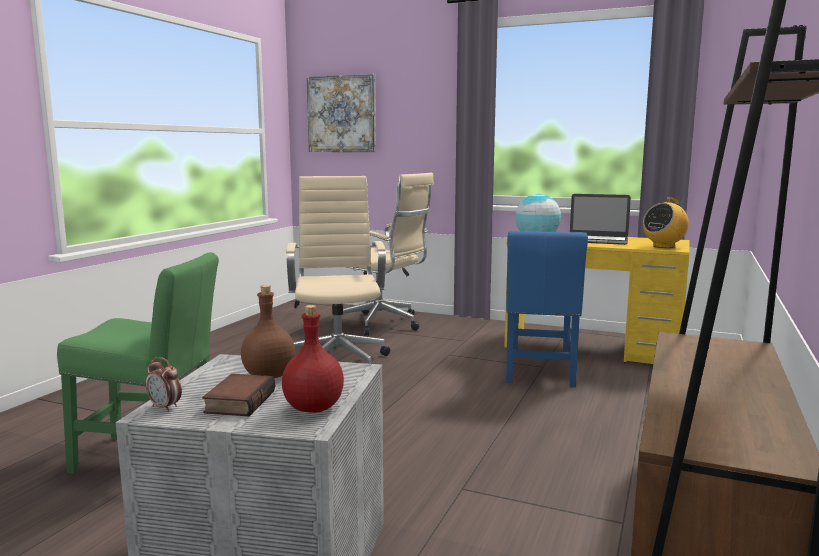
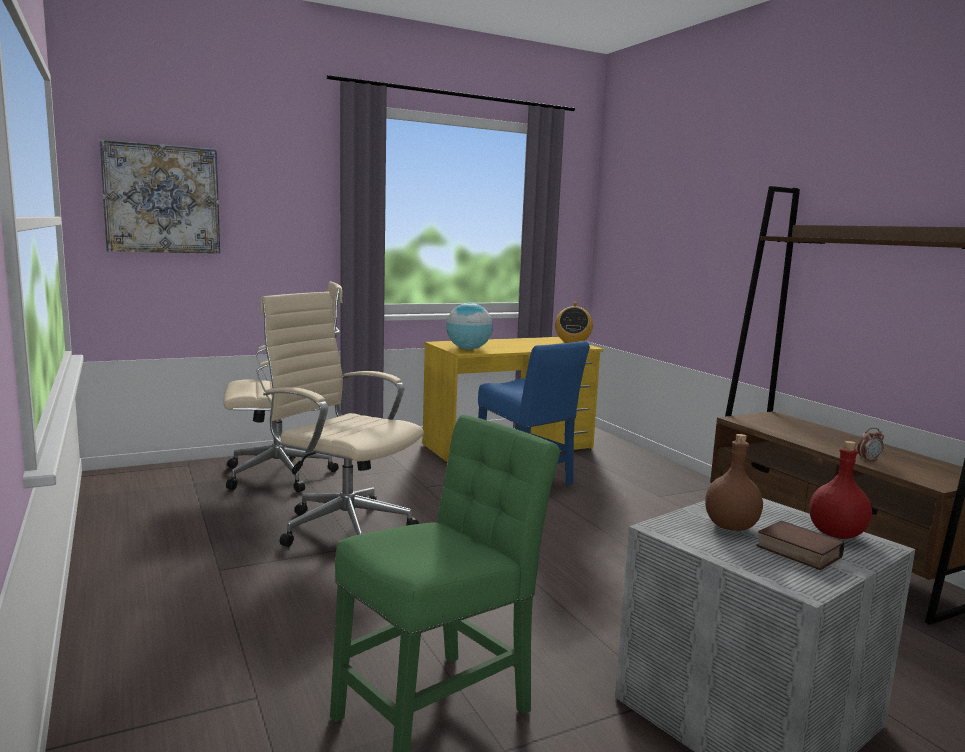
camera: 50 degrees left, 0 degrees up
(165, 407) = (790, 580): alarm clock -> alarm clock (868, 460)
(597, 240) = (512, 345): laptop -> none

